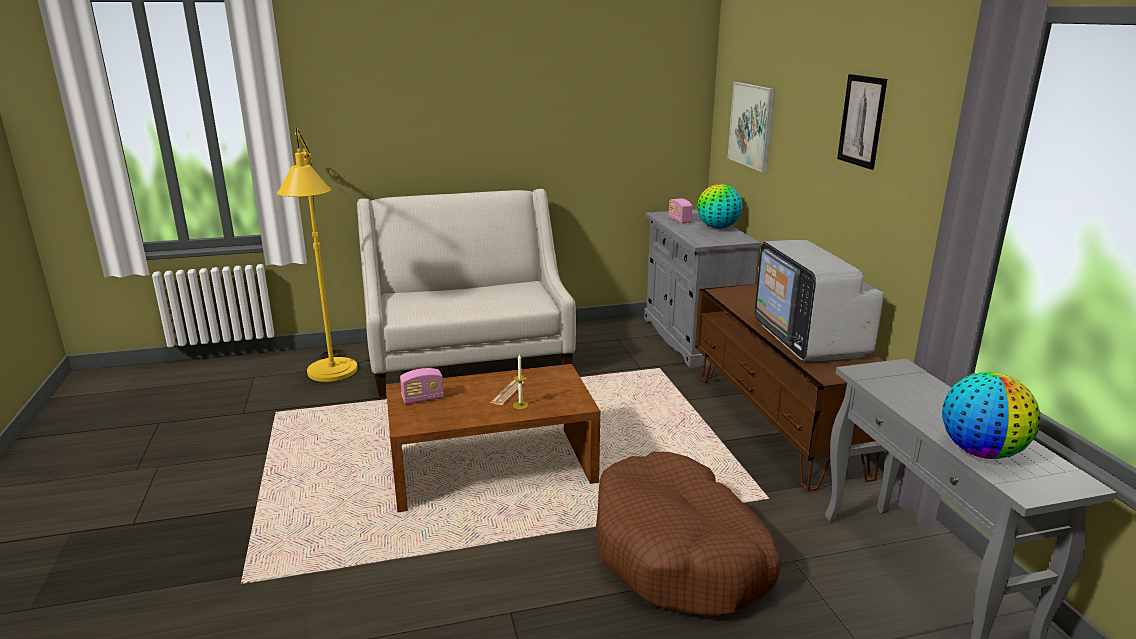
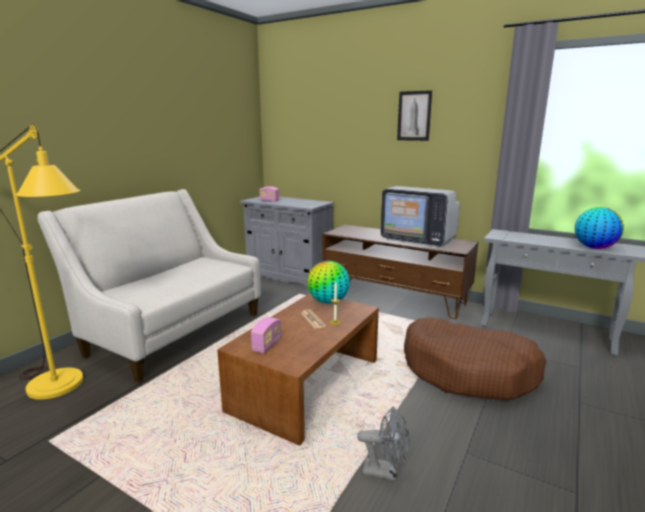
camera: 45 degrees left, 5 degrees down
(420, 574) = (385, 472): none -> grey fan
(718, 228) = (297, 200): globe -> globe (328, 301)
(751, 125) = (307, 135): picture -> none

